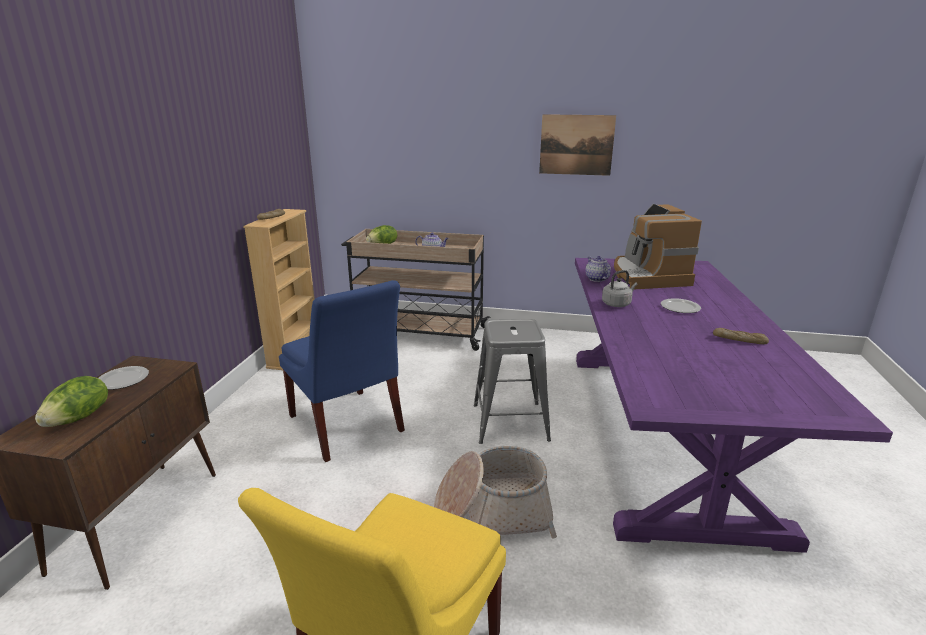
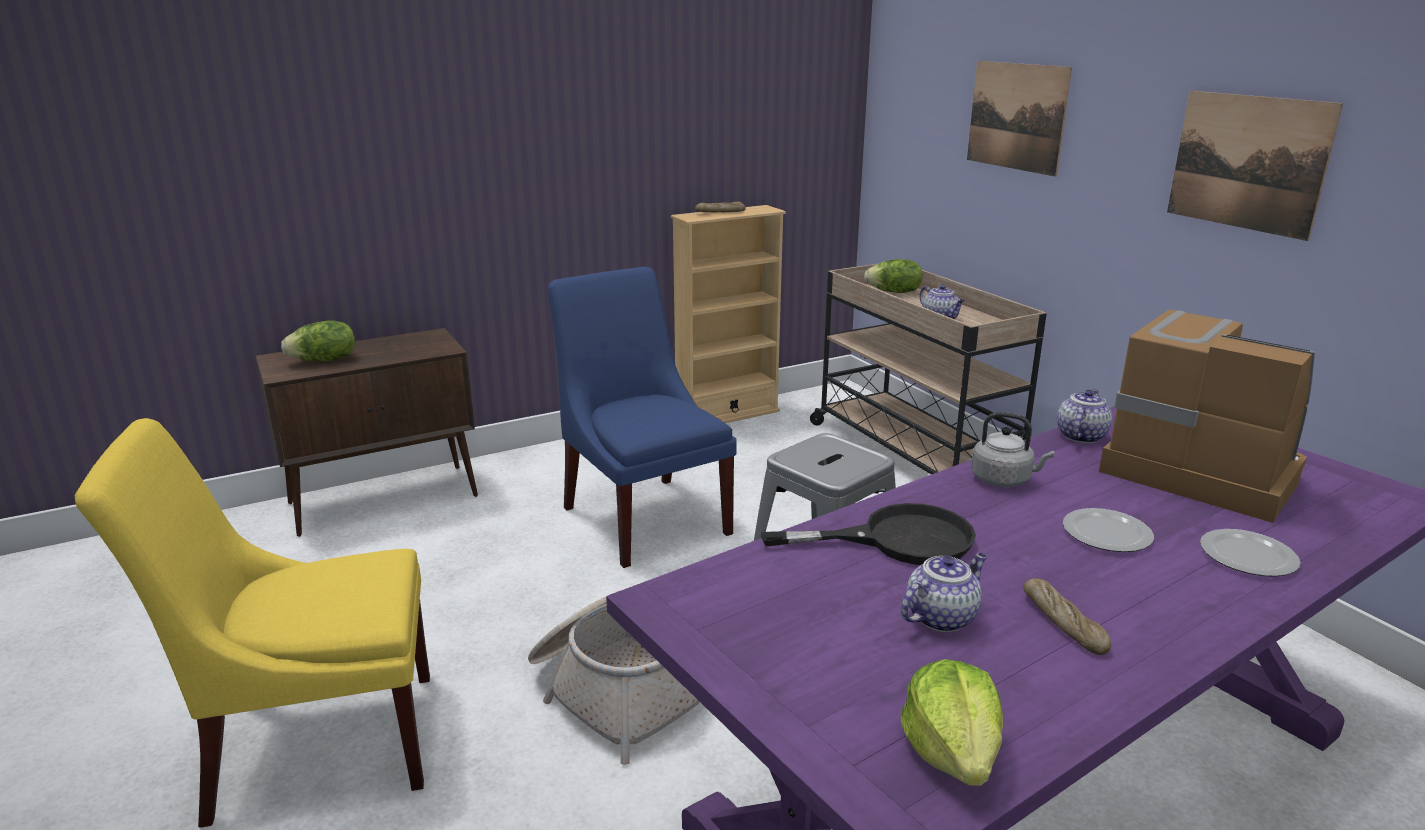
camera: 50 degrees right, 0 degrees up
(122, 380) = (398, 344): plate -> plate (1246, 556)
(347, 426) = (644, 516): blue chair -> blue chair turned 135 degrees clockwise
(436, 135) = (1016, 116): none -> picture
(646, 340) = (897, 540): none -> black frying pan
(647, 276) = (1199, 469): coffee machine -> coffee machine turned 90 degrees clockwise
(717, 357) = (941, 617): none -> teapot
(816, 393) = (953, 751): none -> lettuce

